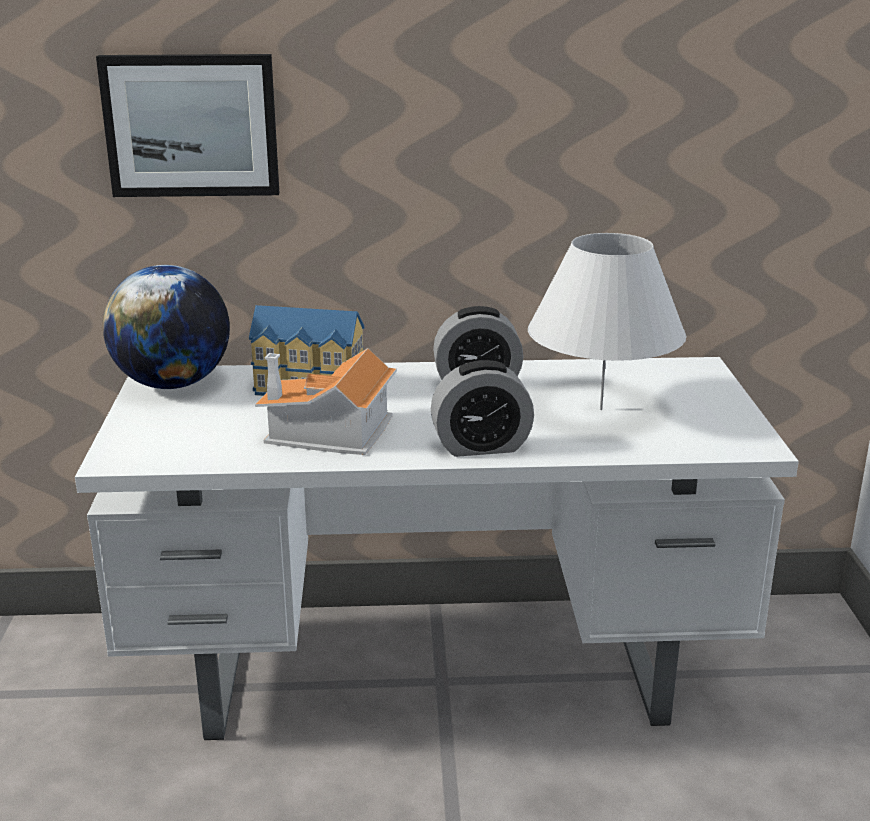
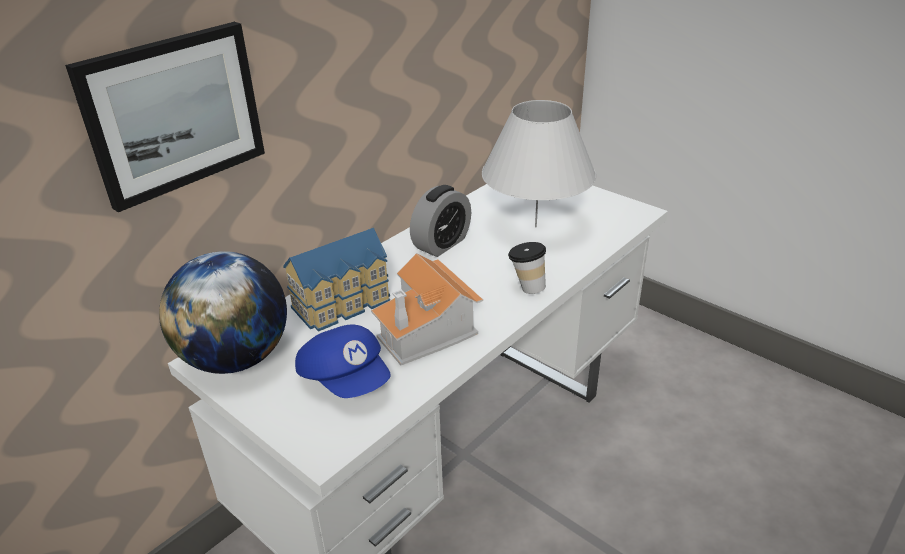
camera: 45 degrees left, 10 degrees up
(212, 431) = (346, 379): none -> blue cap
(481, 446) = (526, 287): alarm clock -> cup

